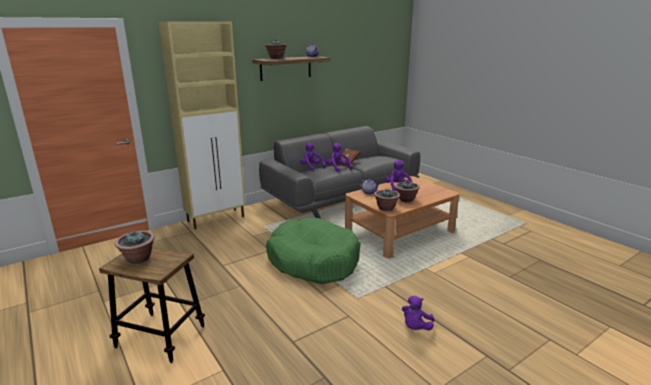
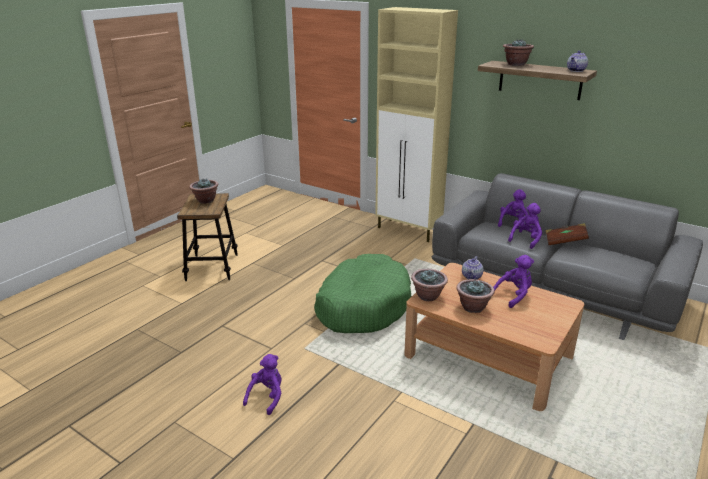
camera: 70 degrees right, 5 degrees up
(416, 327) = (267, 397): purple plush toy -> purple plush toy turned 105 degrees clockwise

